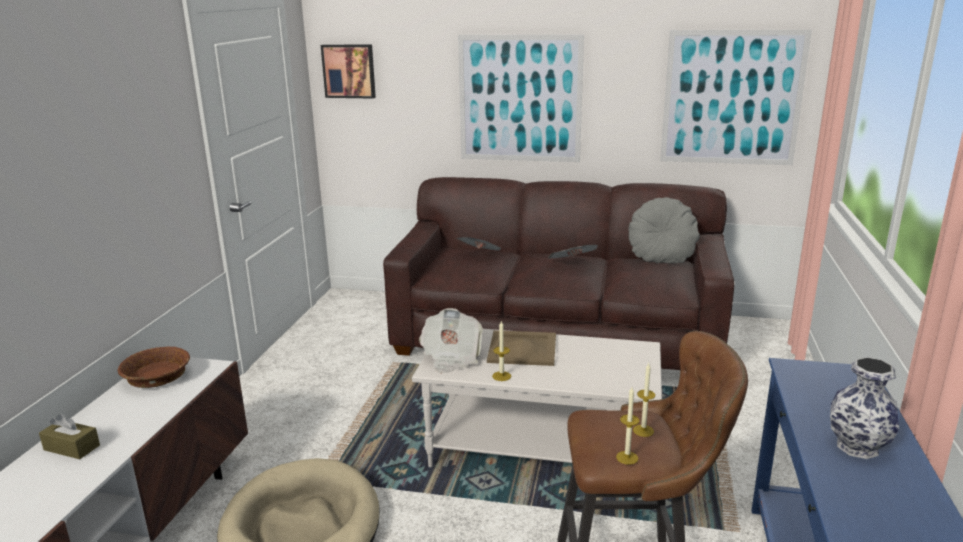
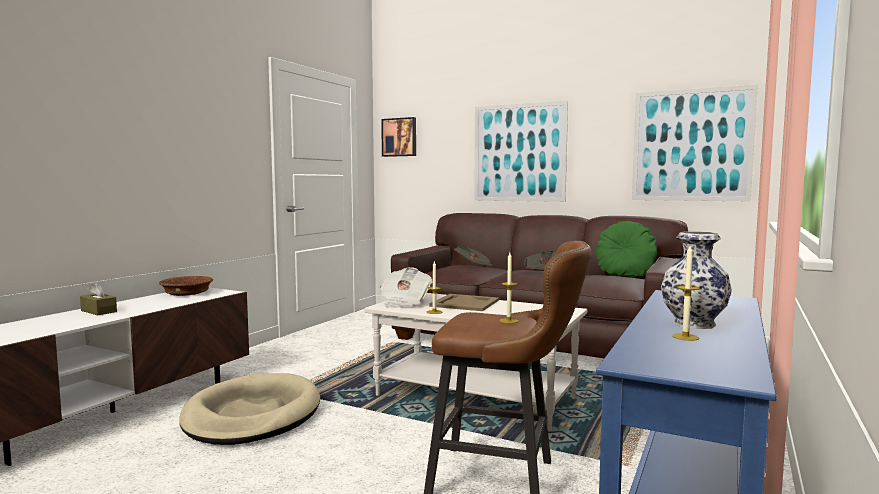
camera: 15 degrees right, 15 degrees down
(627, 457) = (479, 329): candle -> candle (685, 337)
(661, 260) = (625, 276): grey pillow -> green pillow

